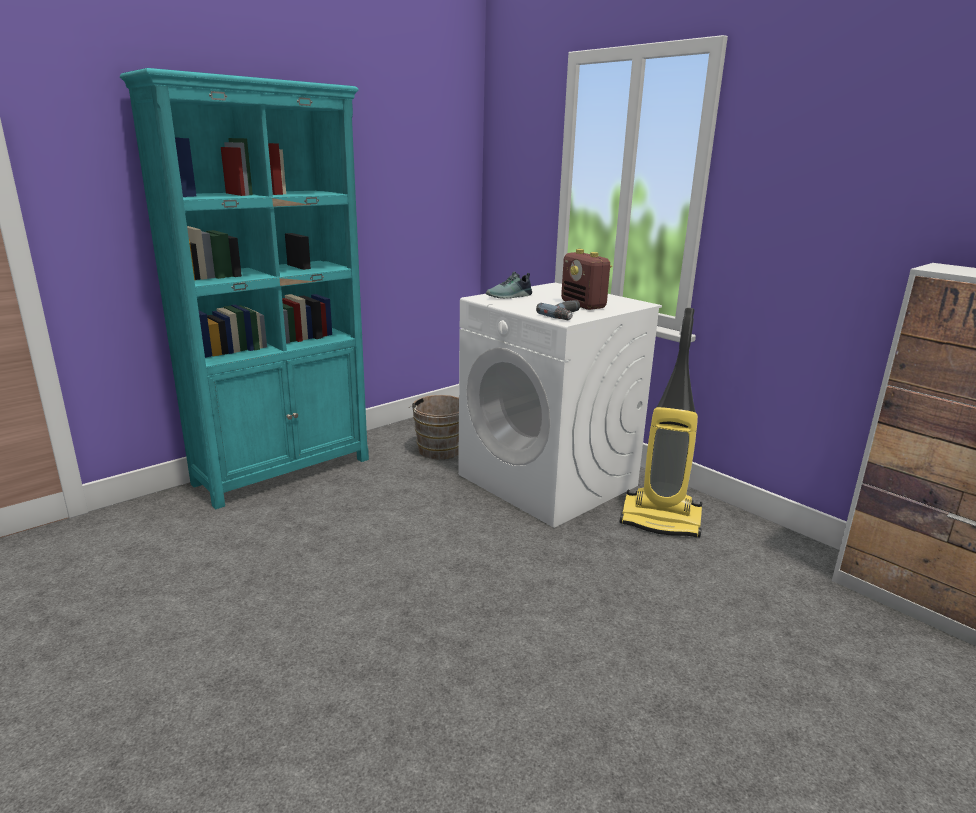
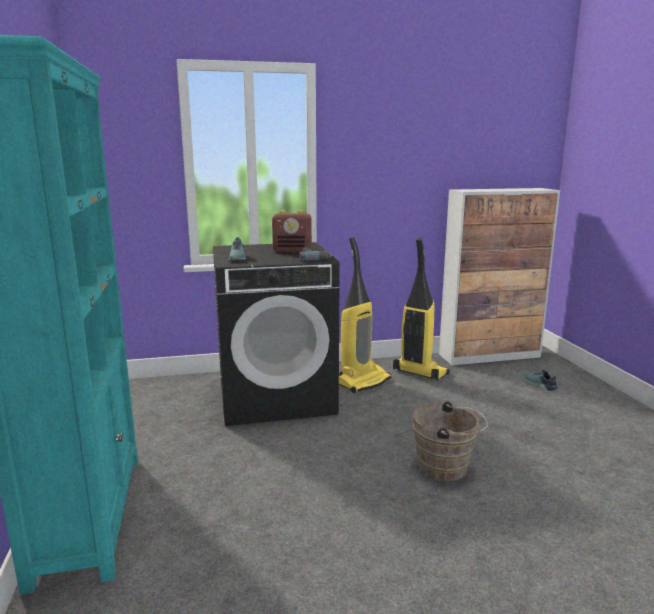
camera: 60 degrees left, 5 degrees down
(439, 451) = (174, 423): brown bucket -> brown bucket (446, 468)
(548, 480) = (276, 397): white washing machine -> black washing machine
(756, 557) = (419, 372): none -> vacuum cleaner
(911, 699) = (539, 384): none -> shoe

